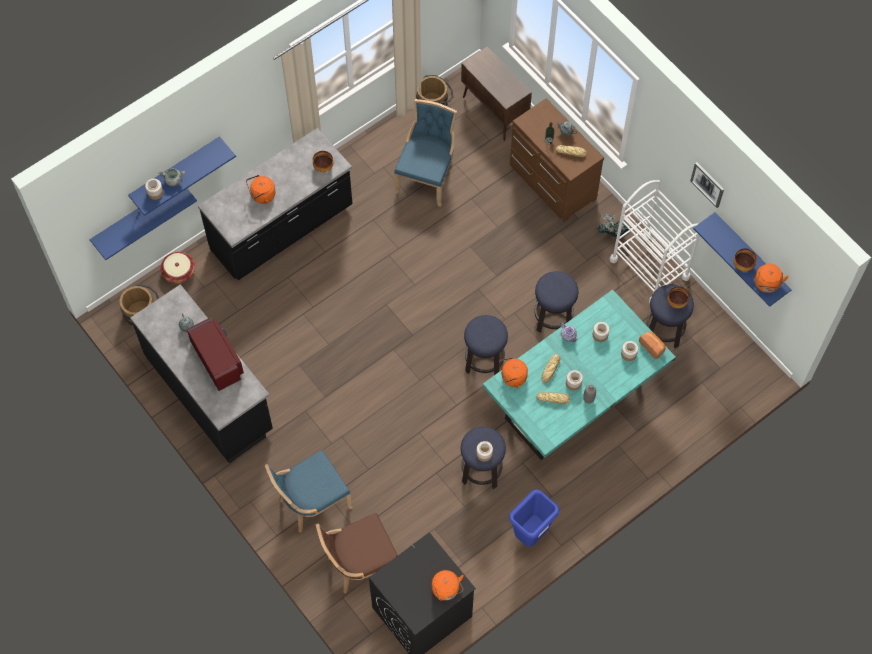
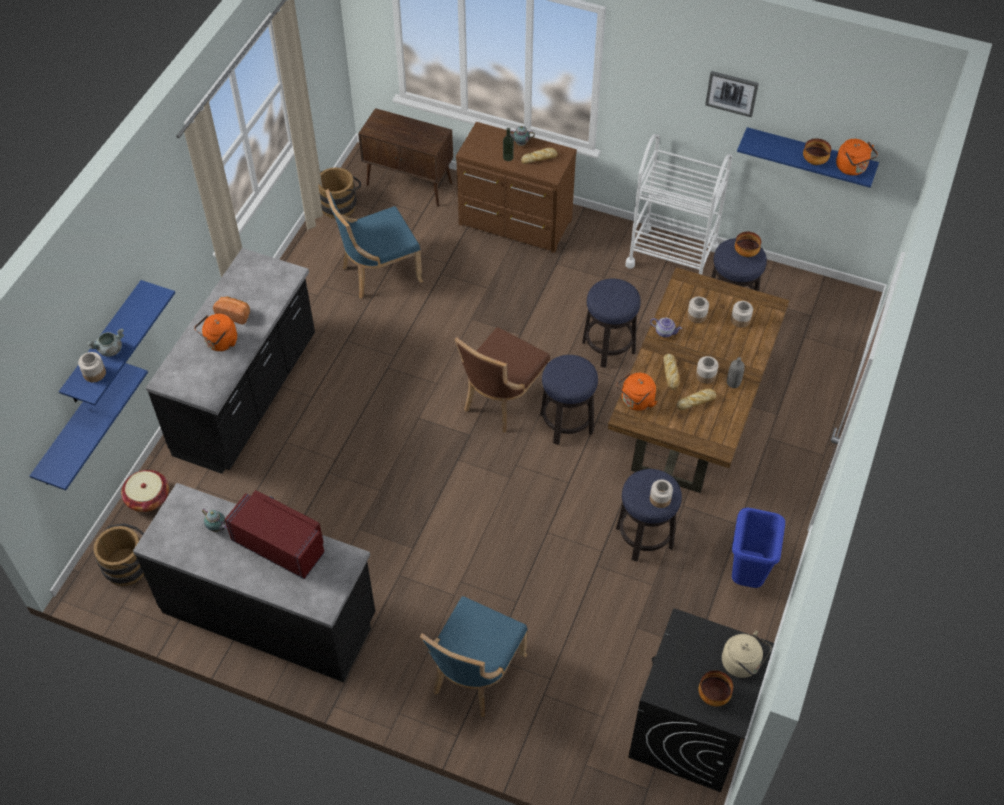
camera: 30 degrees left, 10 degrees down
(323, 166) = (275, 282): bowl -> bowl (713, 695)
(359, 564) = (579, 714): brown chair -> brown chair (501, 400)
(427, 176) = (378, 273): blue chair -> blue chair turned 105 degrees counterclockwise
(446, 590) = (743, 663): orange kettle -> beige kettle
(574, 400) = (690, 416): turquoise dining table -> brown dining table
(611, 236) = (611, 245): potted plant -> none
(652, 346) = (759, 301): bread -> bread (234, 314)

